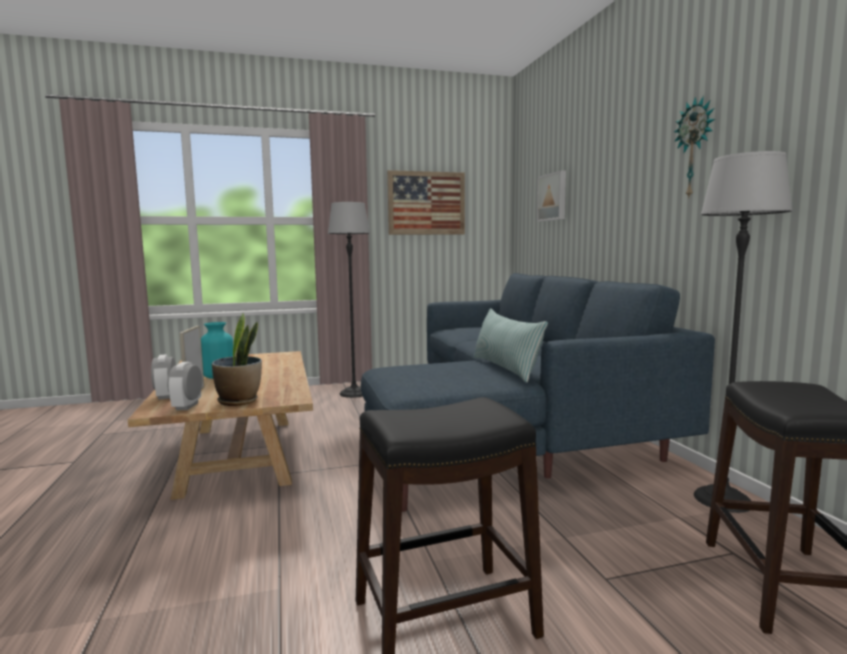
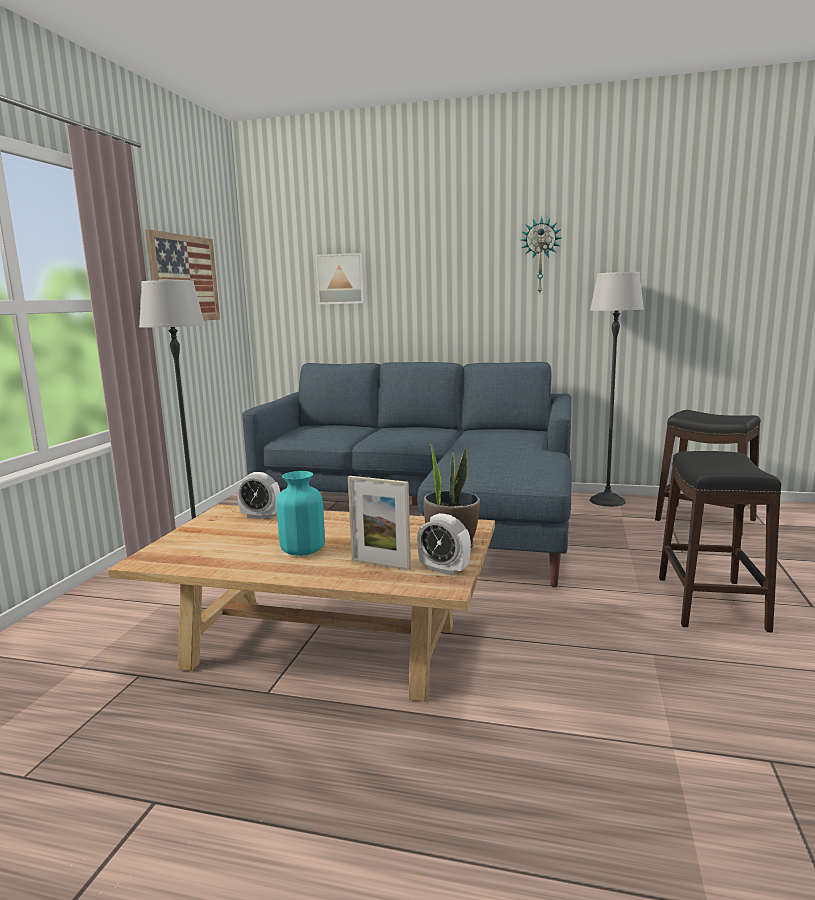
camera: 60 degrees left, 5 degrees up
(166, 396) = (373, 580): alarm clock -> alarm clock (260, 516)
(505, 368) = (505, 449): pillow -> none

